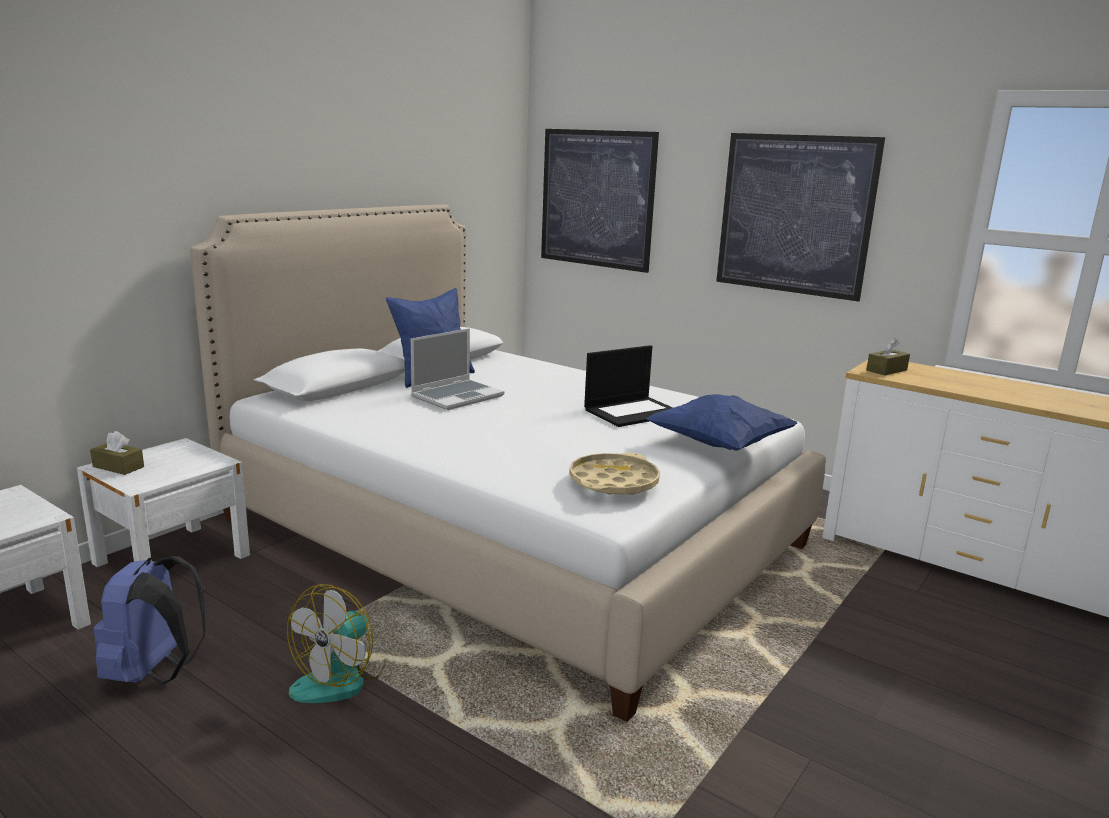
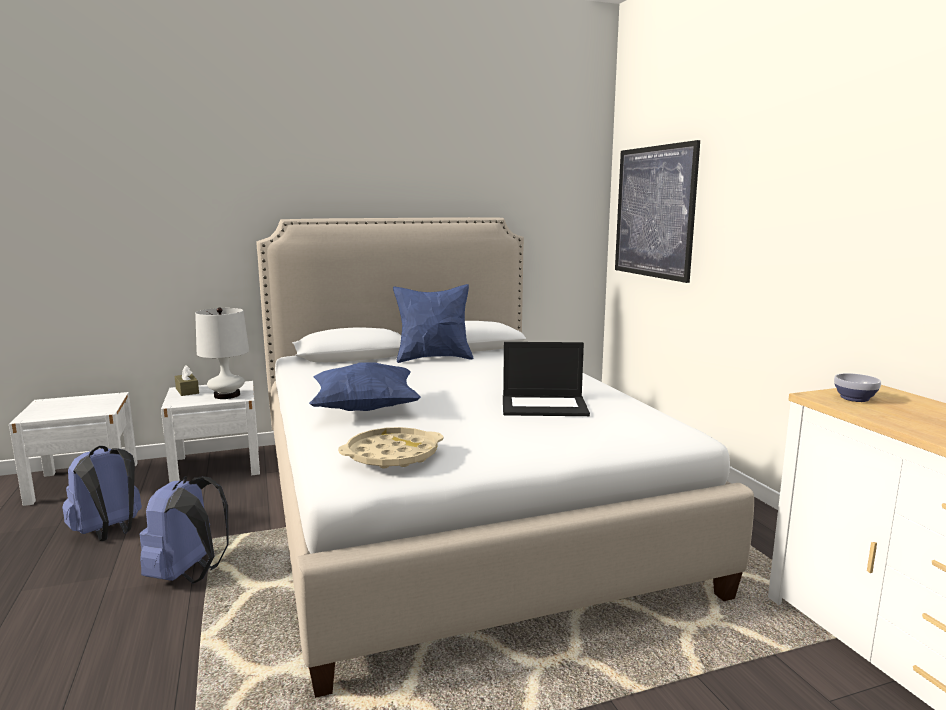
camera: 35 degrees right, 5 degrees down
(192, 462) = (227, 395): none -> white table lamp
(341, 678) = (188, 575): fan -> blue backpack
(457, 396) = (421, 373): laptop -> none
(719, 445) = (570, 447): blue pillow -> blue pillow (365, 409)
(794, 215) = (815, 214): picture -> none
(886, 370) = (855, 398): brown tissue box -> bowl

